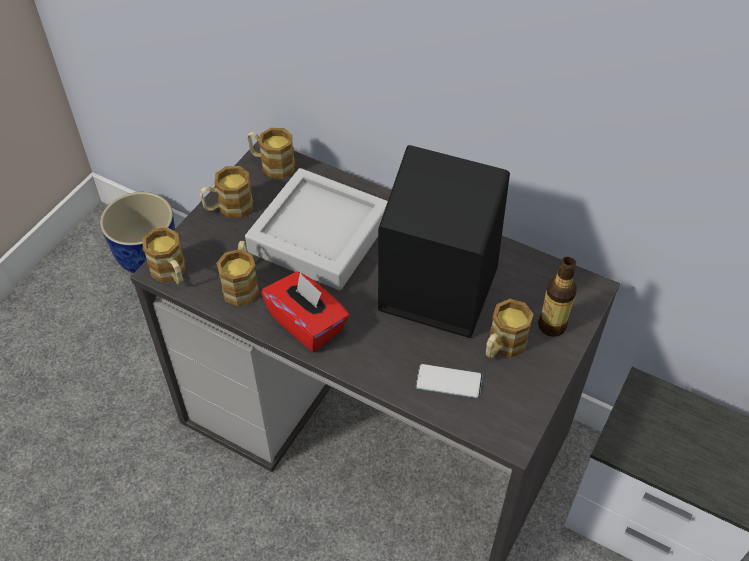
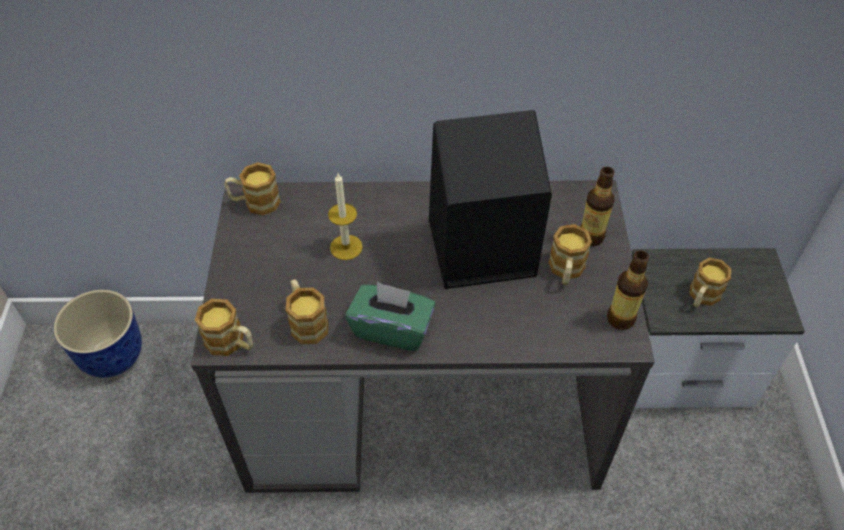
camera: 30 degrees left, 0 degrees up
(228, 208) = (242, 259): mug -> mug (702, 297)
(307, 324) = (392, 329): red tissue box -> green tissue box
(319, 235) = (346, 247): grey tray -> candle
(449, 381) = (545, 320): phone -> none
(521, 414) = (620, 319): none -> bottle

